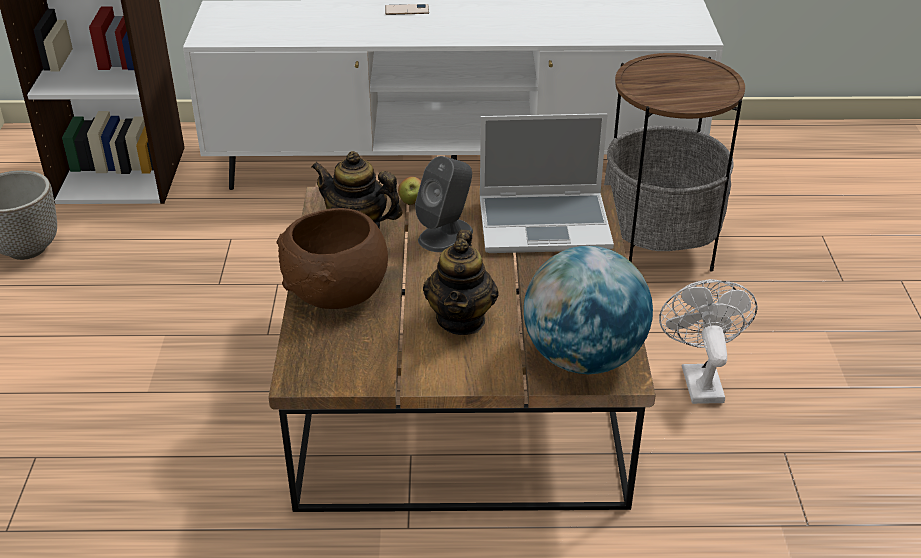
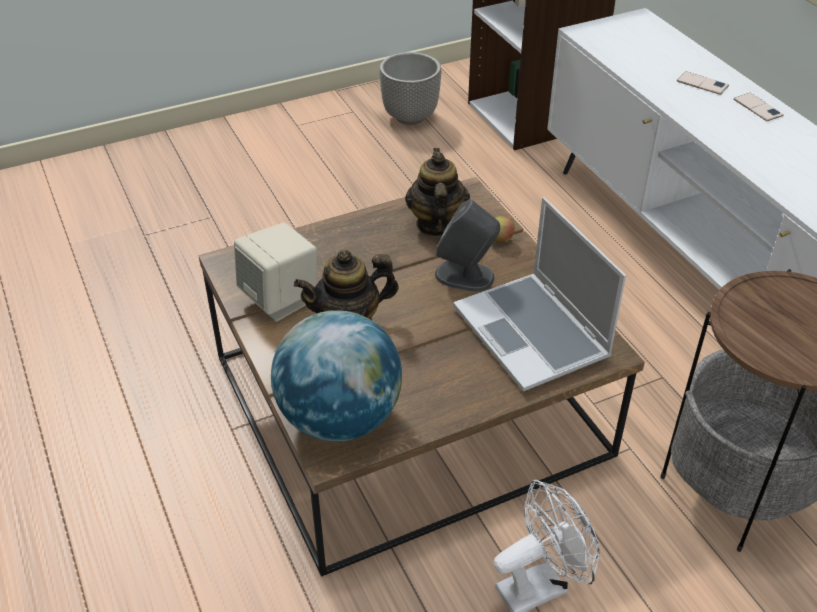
camera: 65 degrees right, 5 degrees up
(335, 294) = (339, 243): brown bowl -> none
(350, 18) = (702, 83): none -> phone
(392, 354) = (280, 299): none -> beige speaker

